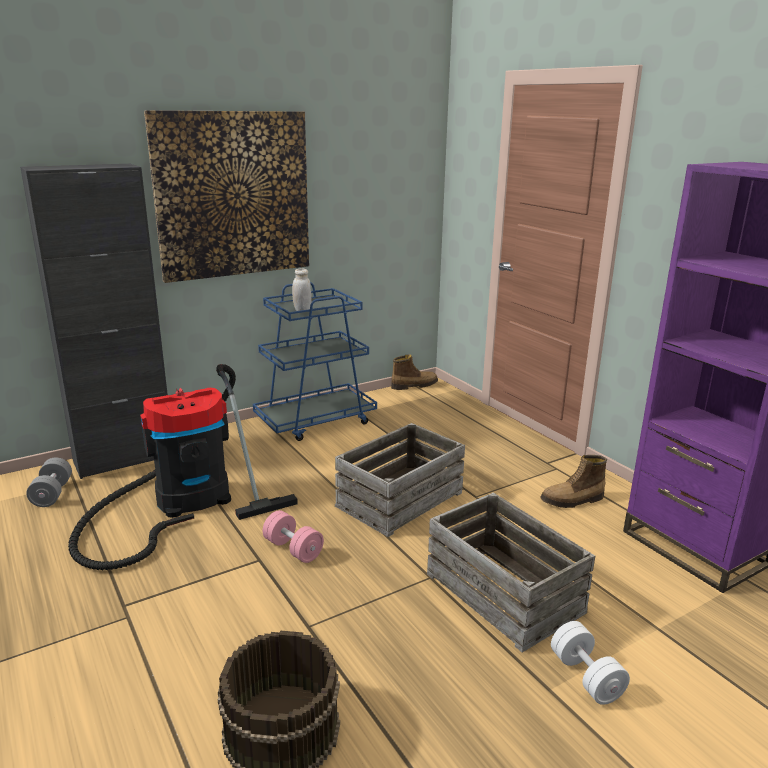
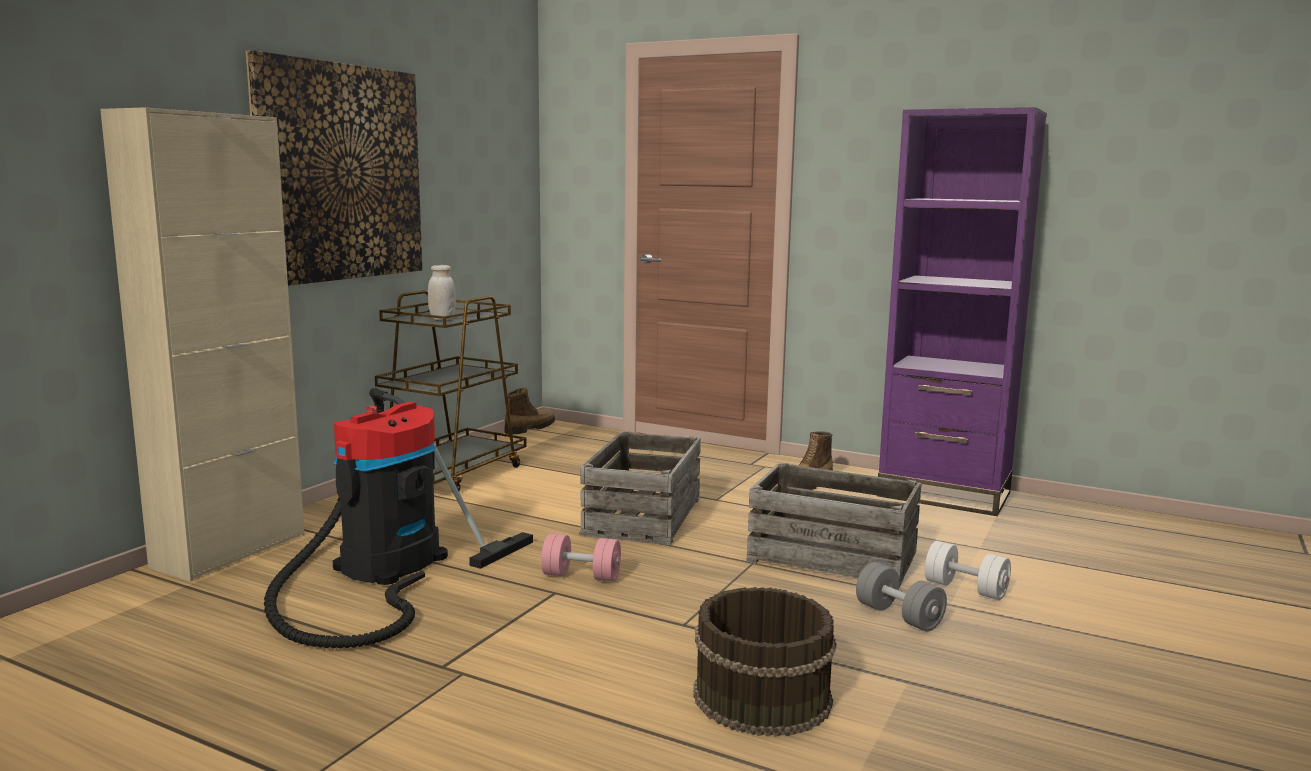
camera: 30 degrees left, 10 degrees down
(52, 494) = (167, 603): grey dumbbell -> grey dumbbell (899, 616)
(124, 459) = (230, 551): black cabinet -> beige cabinet
(316, 421) = (452, 474): blue cart -> brown cart

